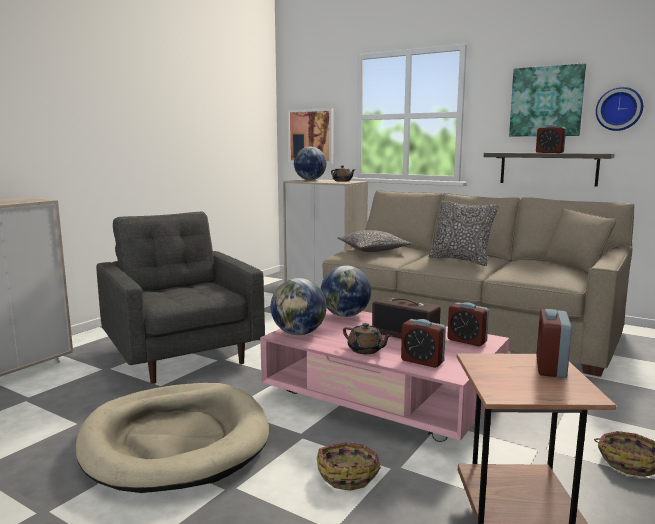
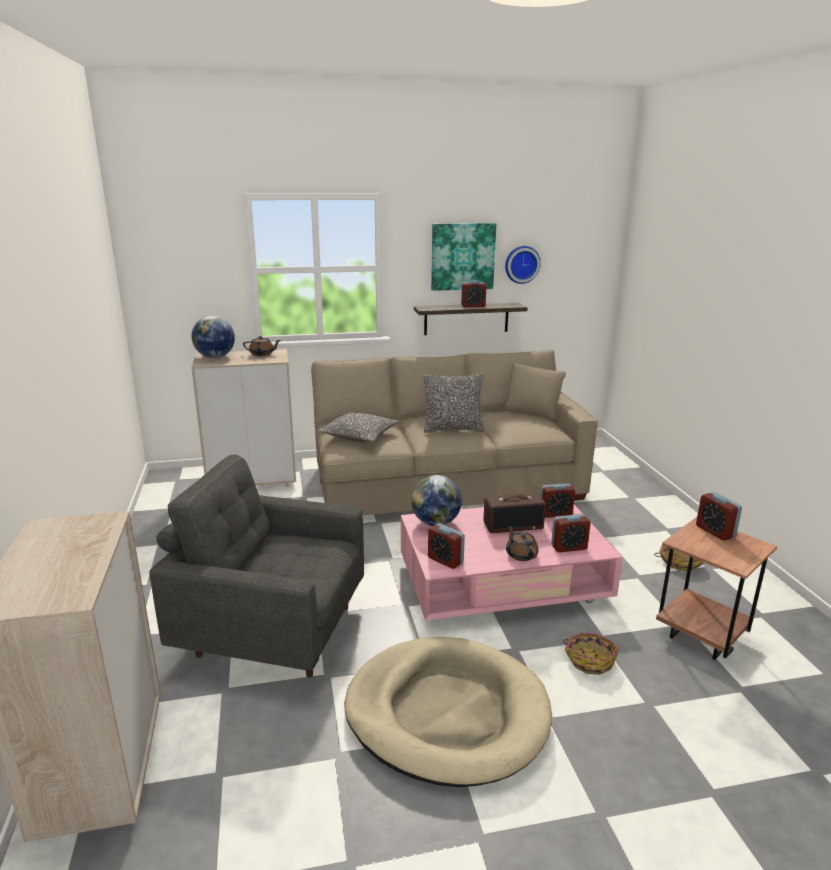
camera: 45 degrees left, 10 degrees up
(299, 333) = (445, 560): globe -> alarm clock
(311, 136) = (181, 295): picture -> none
(366, 350) = (521, 554): brown teapot -> brown teapot turned 105 degrees counterclockwise

